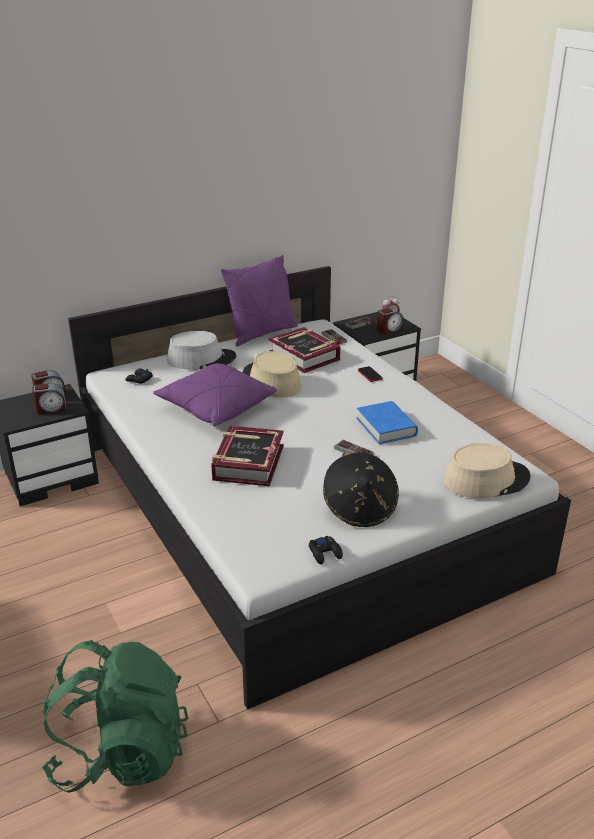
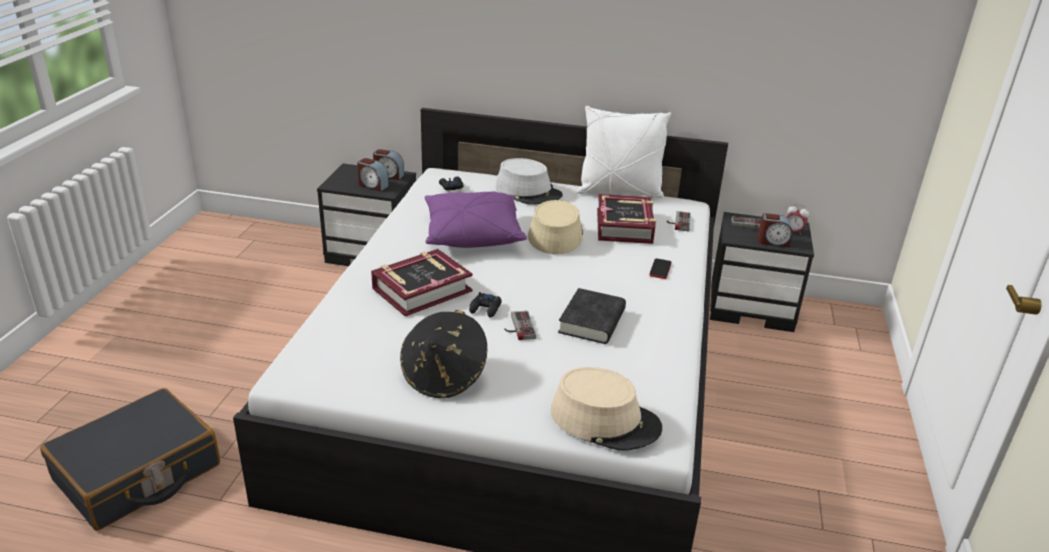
camera: 40 degrees right, 0 degrees up
(121, 752) = (138, 473): green backpack -> black suitcase
(262, 333) = (619, 192): purple pillow -> white pillow
(325, 553) = (354, 393): black game controller -> black game controller (485, 308)
(386, 427) = (592, 322): blue book -> black book

